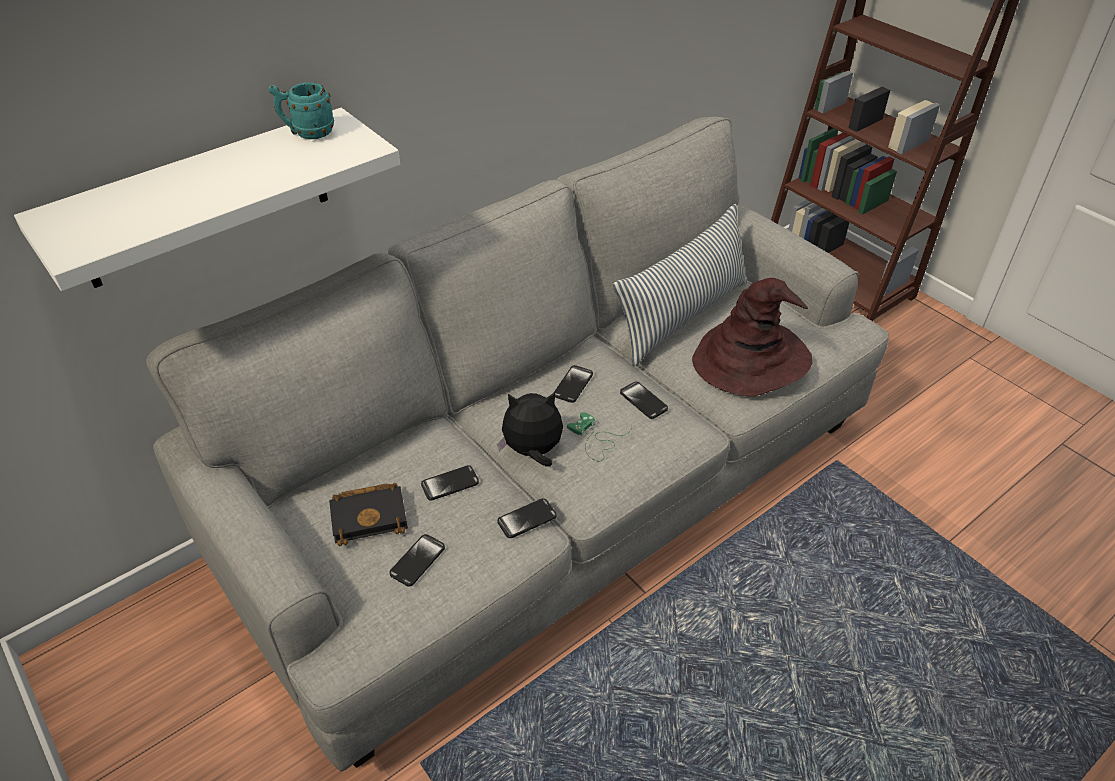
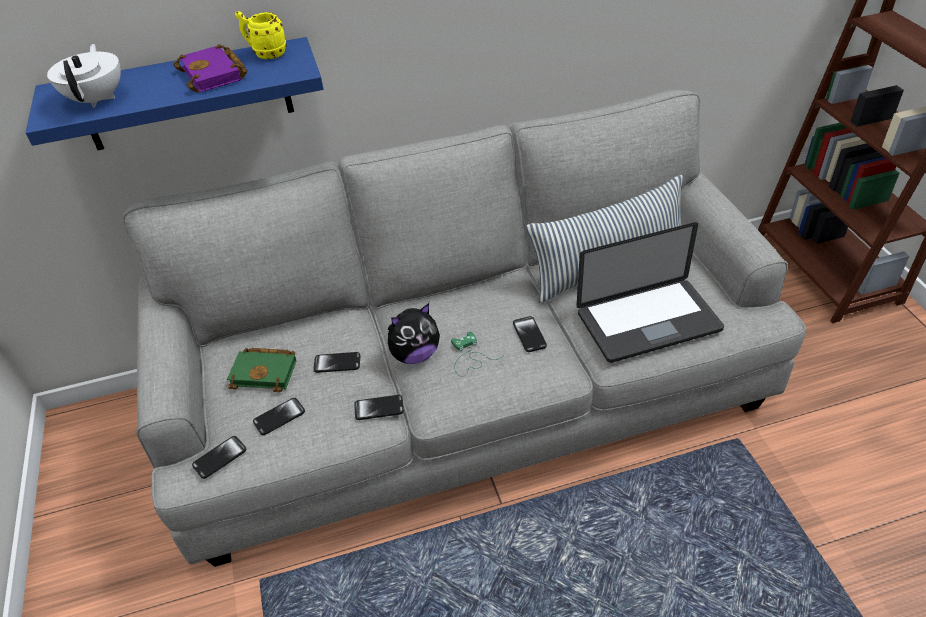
camera: 25 degrees right, 0 degrees up
(125, 218) = (98, 99): none -> white teapot
(204, 199) = (186, 96): white shelf -> blue shelf
(262, 165) = (215, 74): none -> purple book
(307, 133) = (266, 54): turquoise mug -> yellow mug
(371, 515) = (266, 372): black book -> green book
(533, 452) = (415, 354): plush toy -> plush toy turned 135 degrees clockwise
(573, 385) = (477, 307): phone -> phone (220, 458)
(751, 360) = (648, 322): brown hat -> laptop

